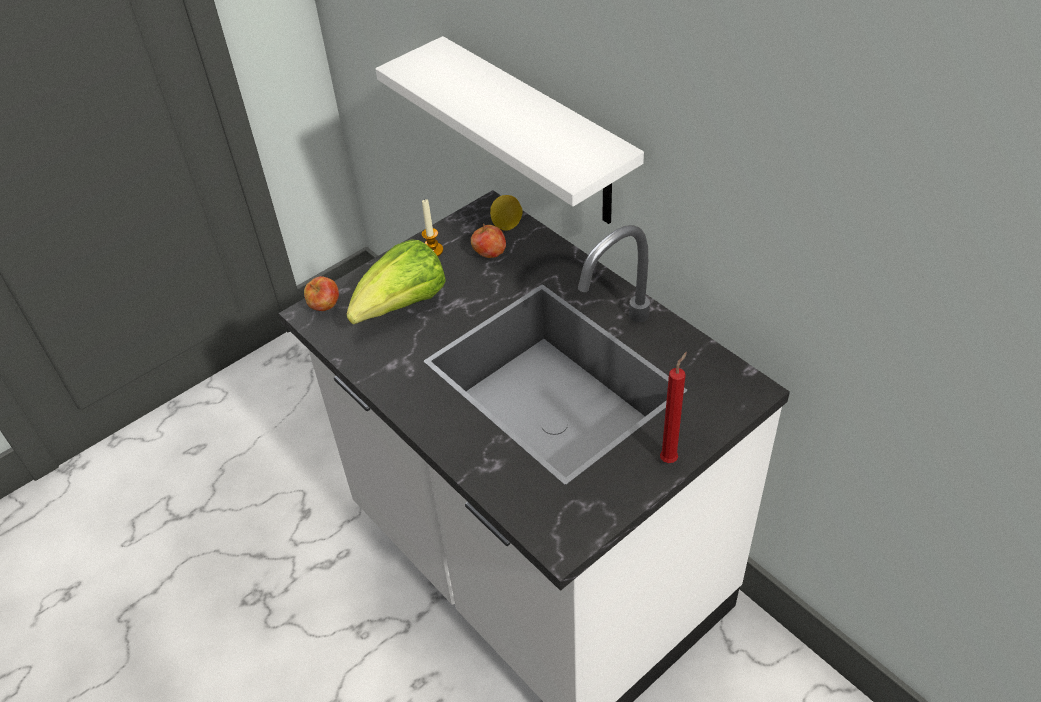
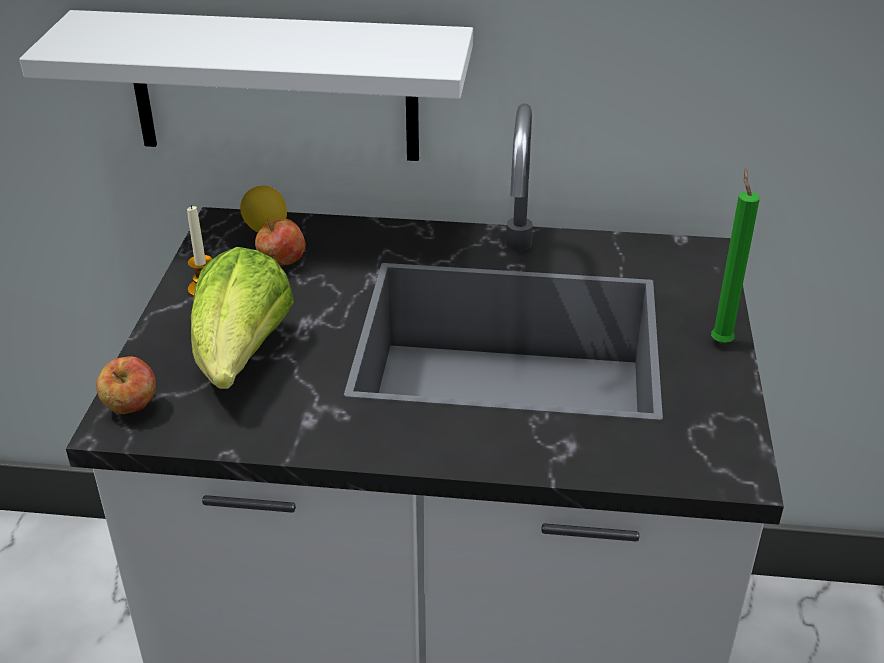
camera: 45 degrees left, 10 degrees down
(670, 458) = (720, 341): red candle -> green candle

